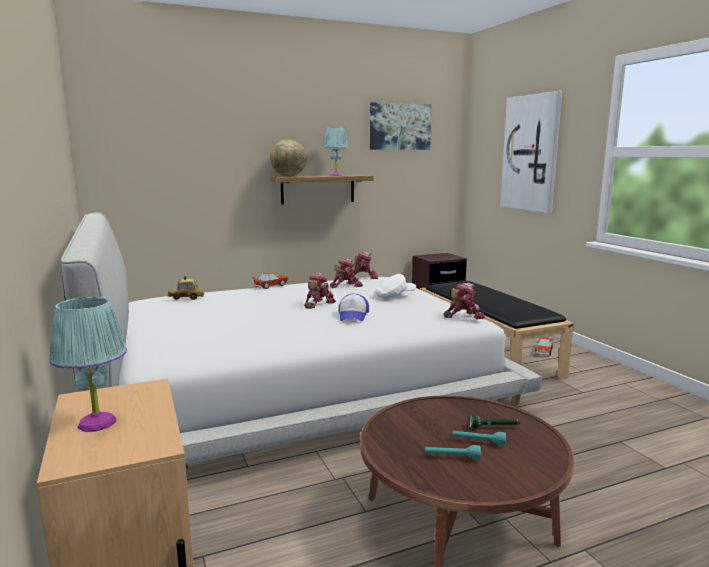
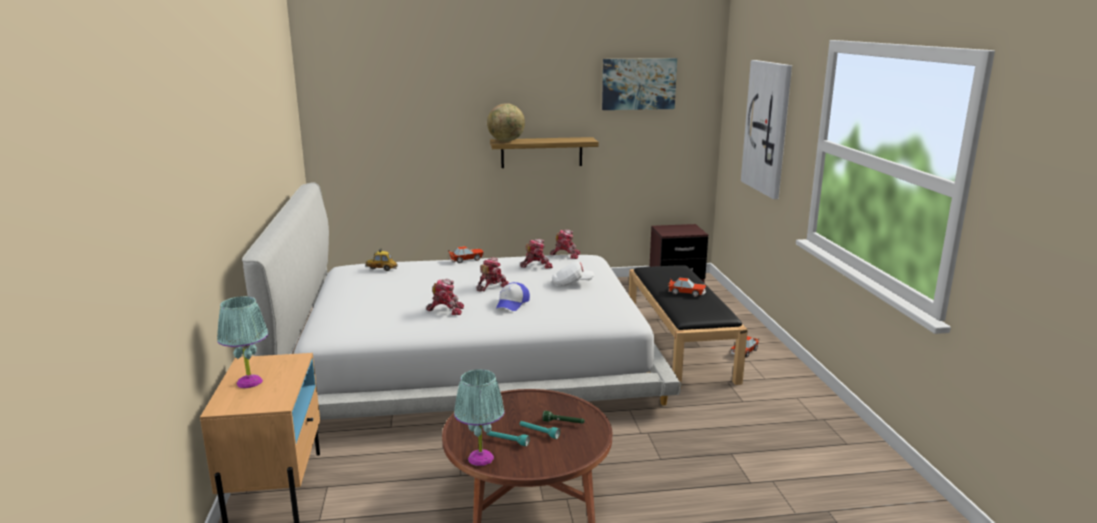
camera: 15 degrees right, 5 degrees up
(336, 175) = (558, 140): turquoise table lamp -> turquoise table lamp (480, 458)
(463, 316) = (616, 314): toy robot -> toy robot (446, 310)
(495, 299) = (686, 293): none -> toy car

